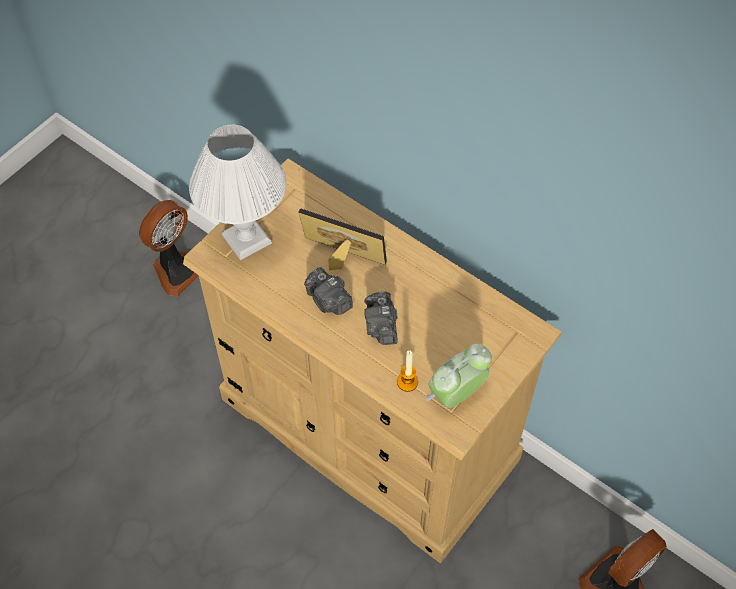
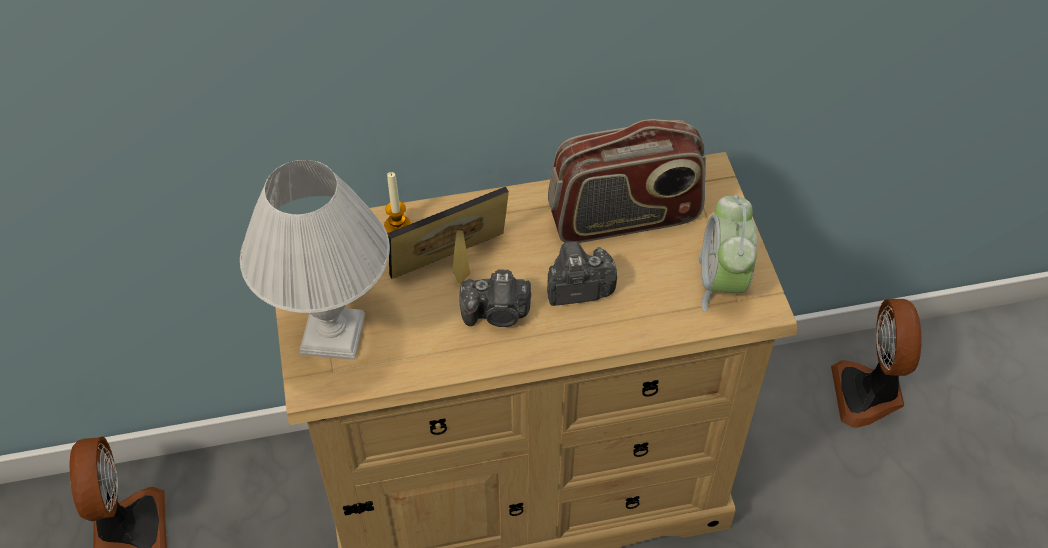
camera: 50 degrees left, 5 degrees down
(381, 327) = (577, 289): camera -> camera turned 135 degrees clockwise
(407, 382) = (668, 313): candle -> candle (397, 226)
(455, 314) = (624, 217): none -> radio

